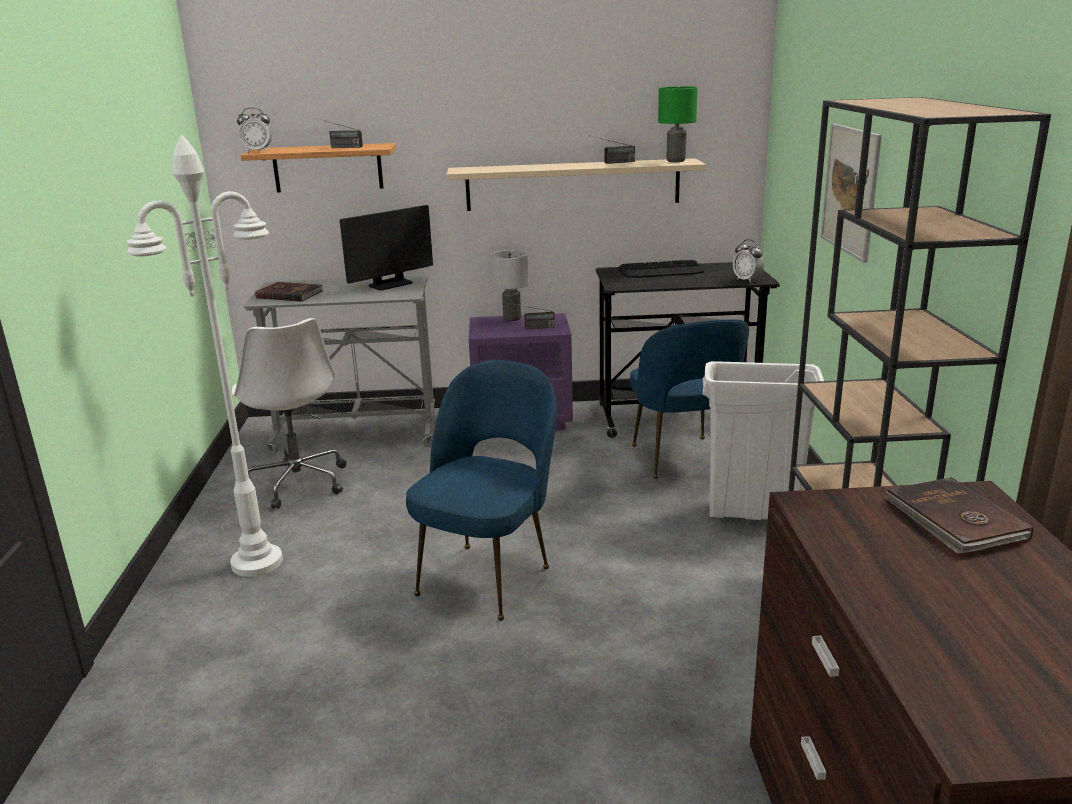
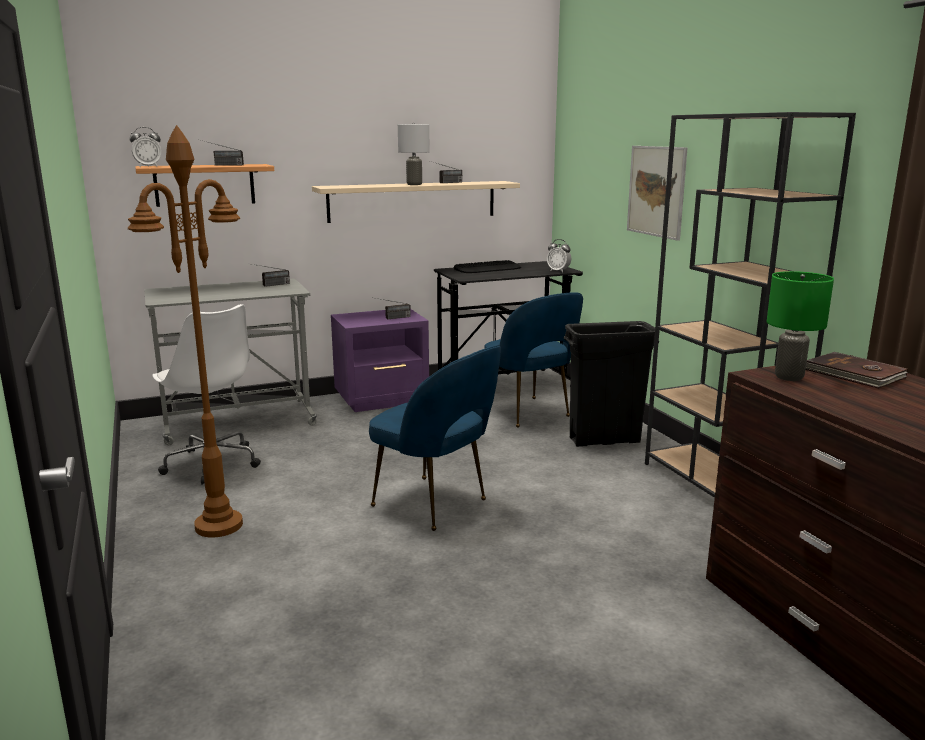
camera: 20 degrees left, 5 degrees down
(257, 562) = (219, 525): white floor lamp -> brown floor lamp
(289, 294) = (182, 295): brown book -> none
(390, 284) = (270, 285): monitor -> radio
(489, 575) = (436, 506): blue chair -> blue chair turned 120 degrees clockwise
(511, 319) = (368, 314): white table lamp -> white table lamp (414, 184)
(676, 161) = (494, 182): green table lamp -> green table lamp (790, 378)
(752, 513) = (604, 440): white trash can -> black trash can

